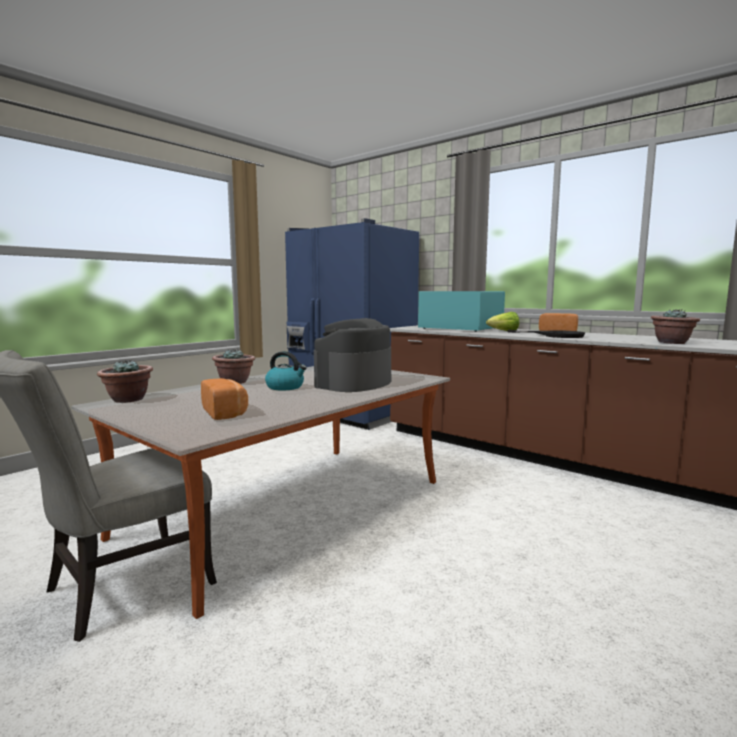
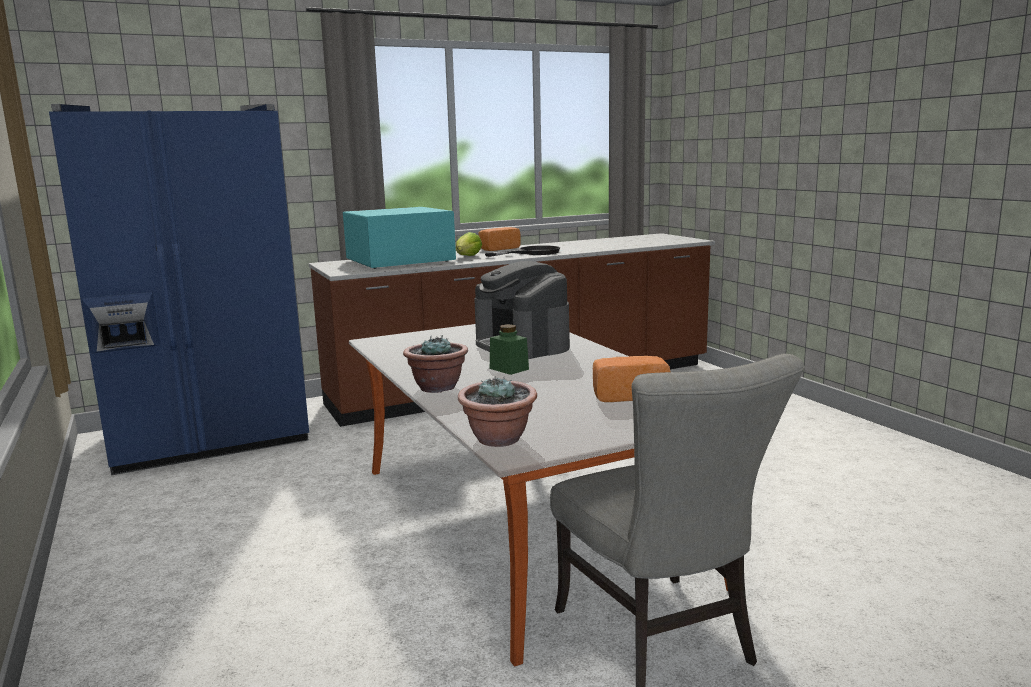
camera: 65 degrees left, 5 degrees up
(285, 387) = (509, 369): kettle -> green jar
(672, 343) = (624, 245): potted plant -> none

